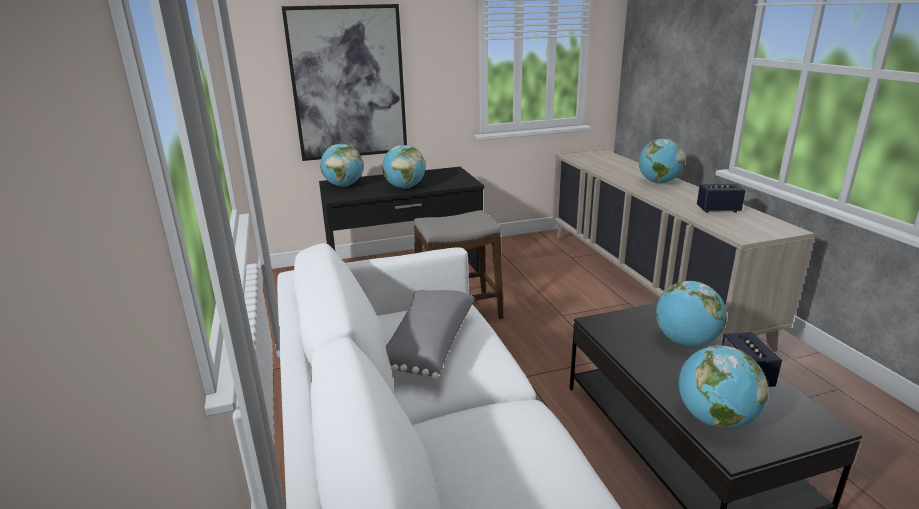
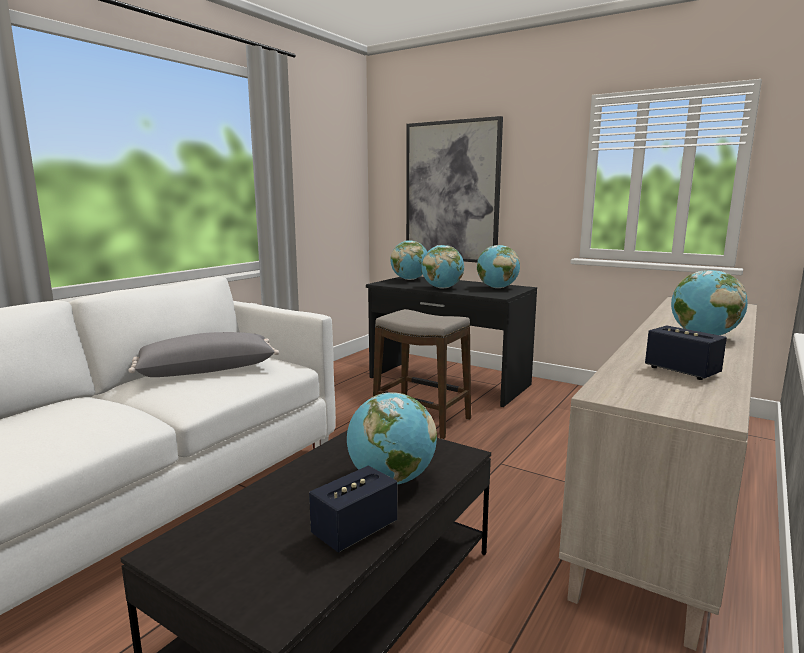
camera: 50 degrees right, 10 degrees down
(714, 419) = (227, 528): globe -> globe (497, 288)

